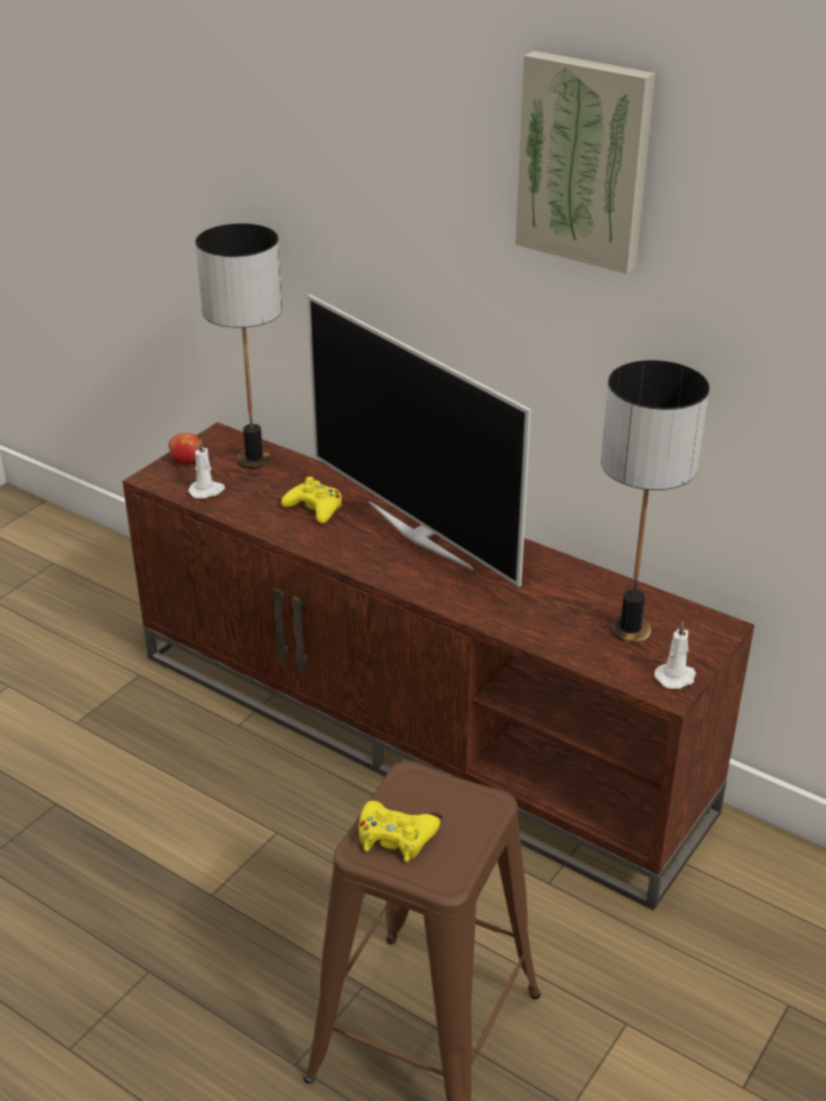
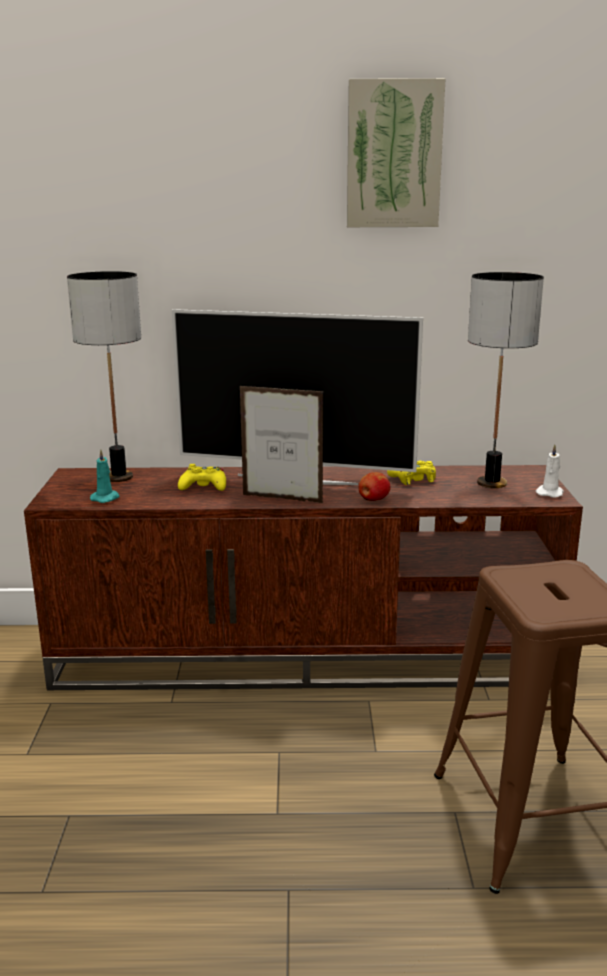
camera: 35 degrees left, 15 degrees down
(186, 462) = (64, 489): apple -> apple (373, 500)
(207, 491) = (106, 498): white candle -> turquoise candle
(366, 561) = (282, 499): none -> picture frame
(395, 837) = (548, 601): yellow game controller -> yellow game controller (413, 479)

